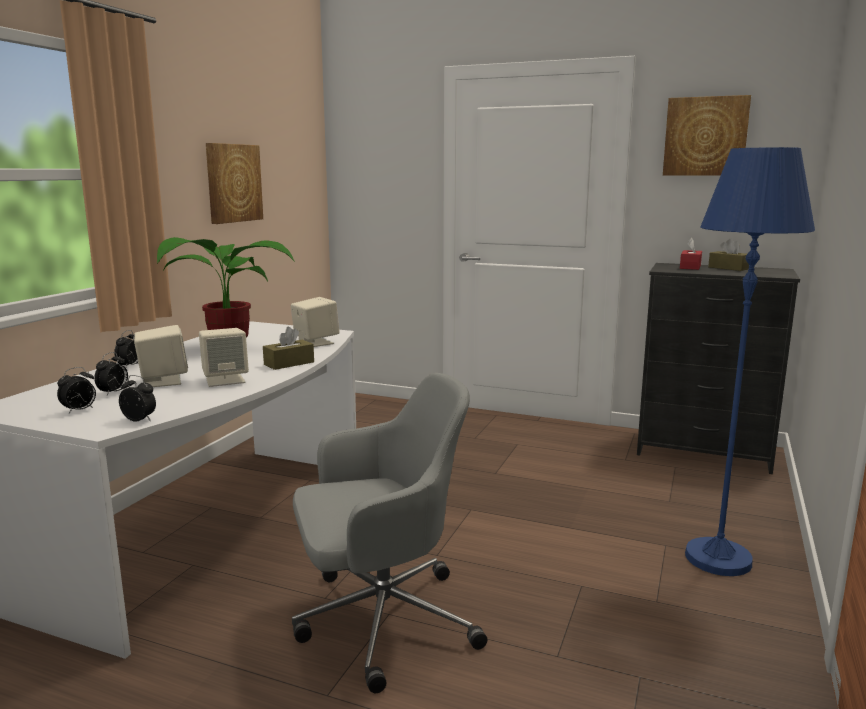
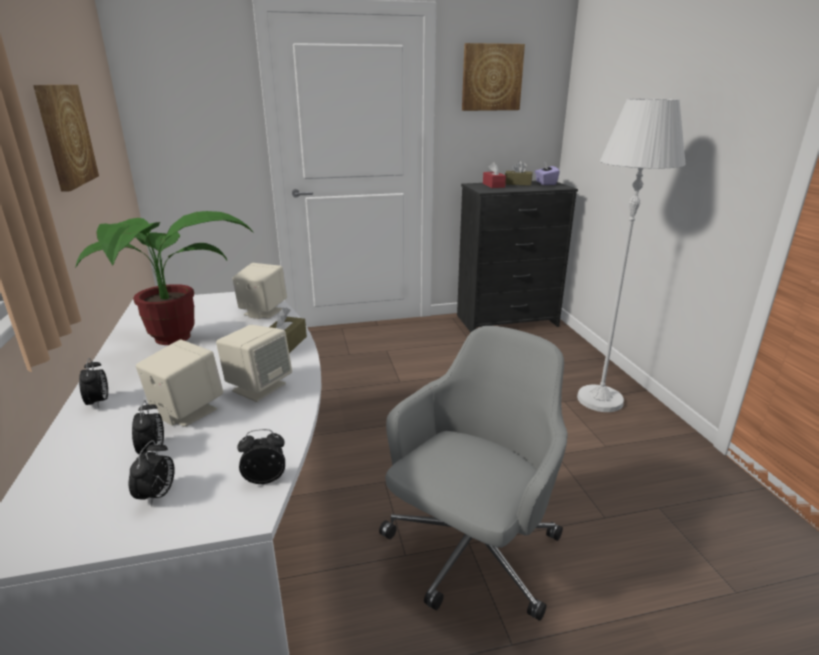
camera: 35 degrees left, 10 degrees up
(718, 558) = (600, 399): blue floor lamp -> white floor lamp
(769, 271) = (545, 183): none -> purple tissue box

